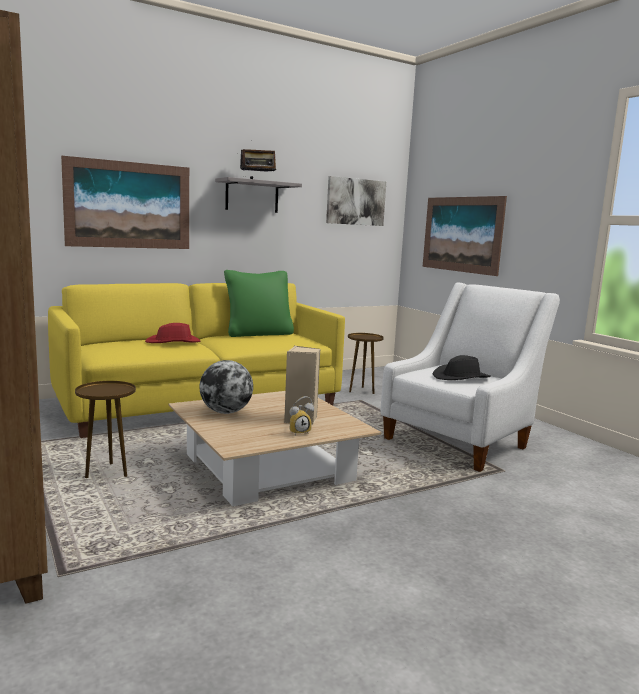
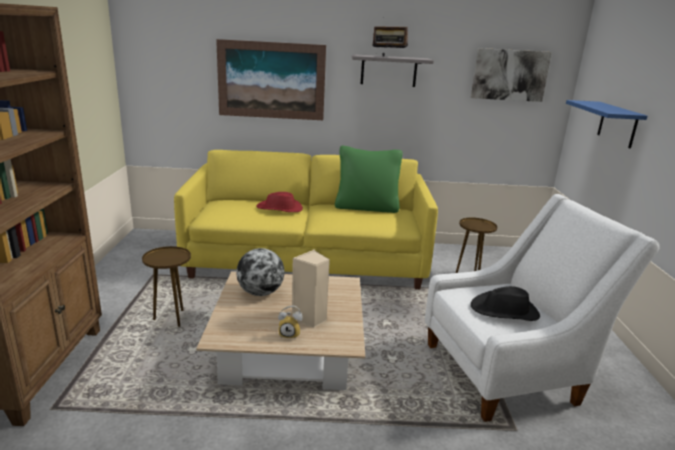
camera: 30 degrees right, 10 degrees up
(461, 234) = (617, 124): picture -> blue shelf

